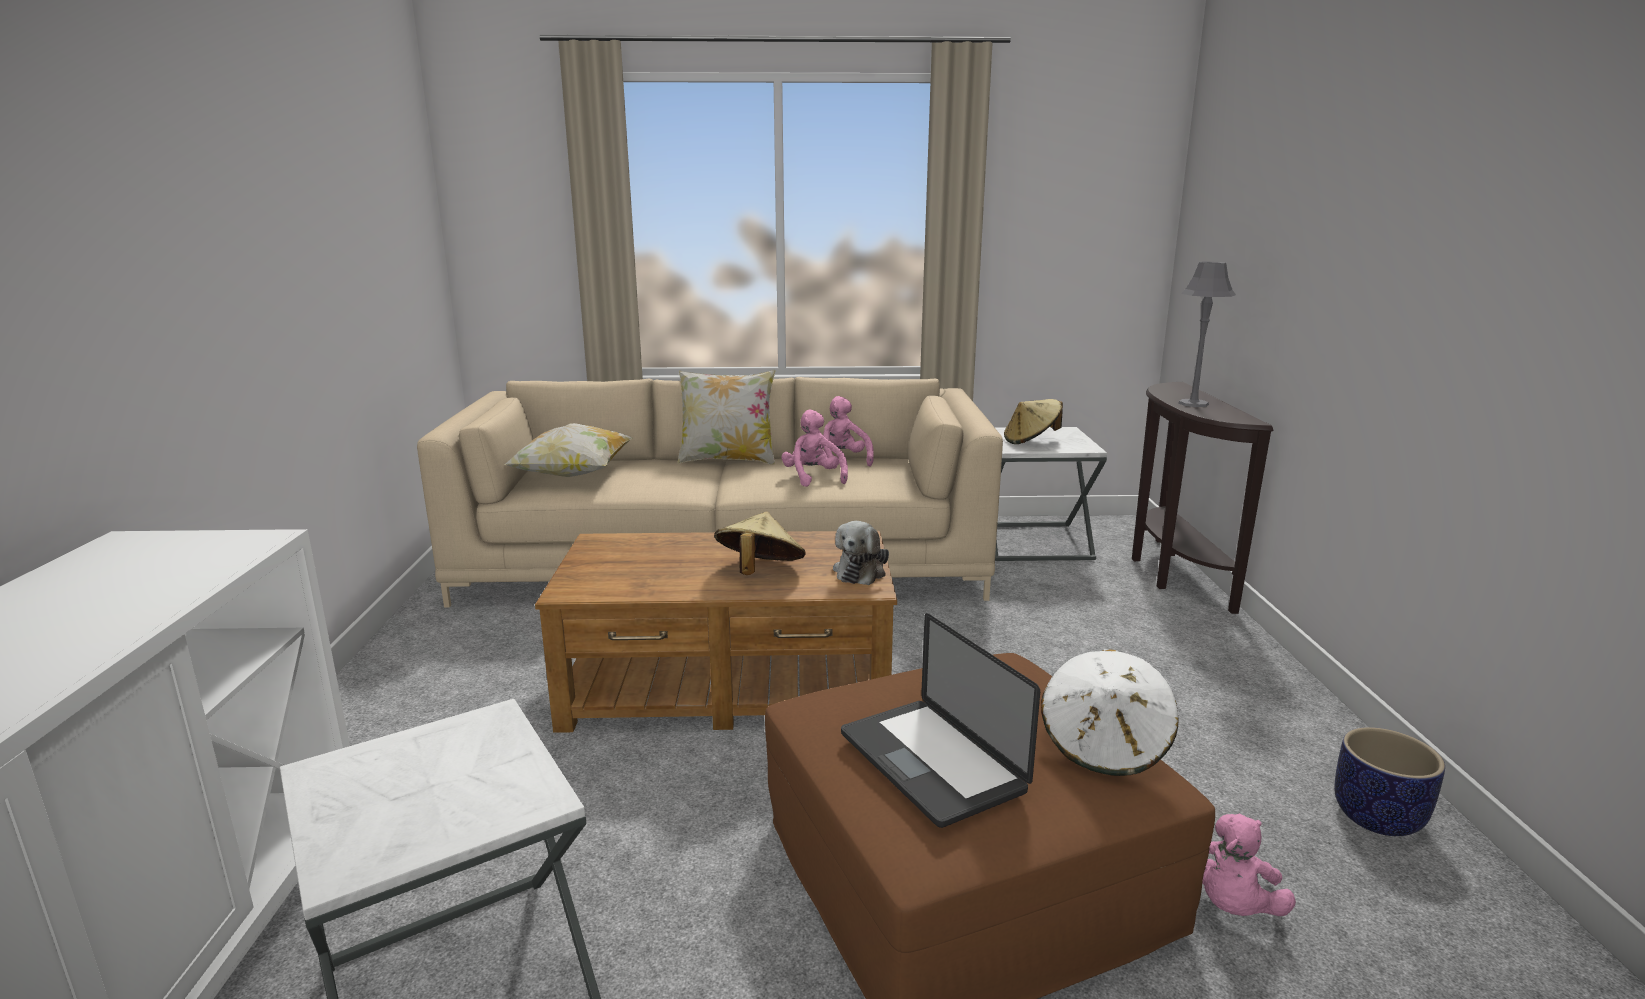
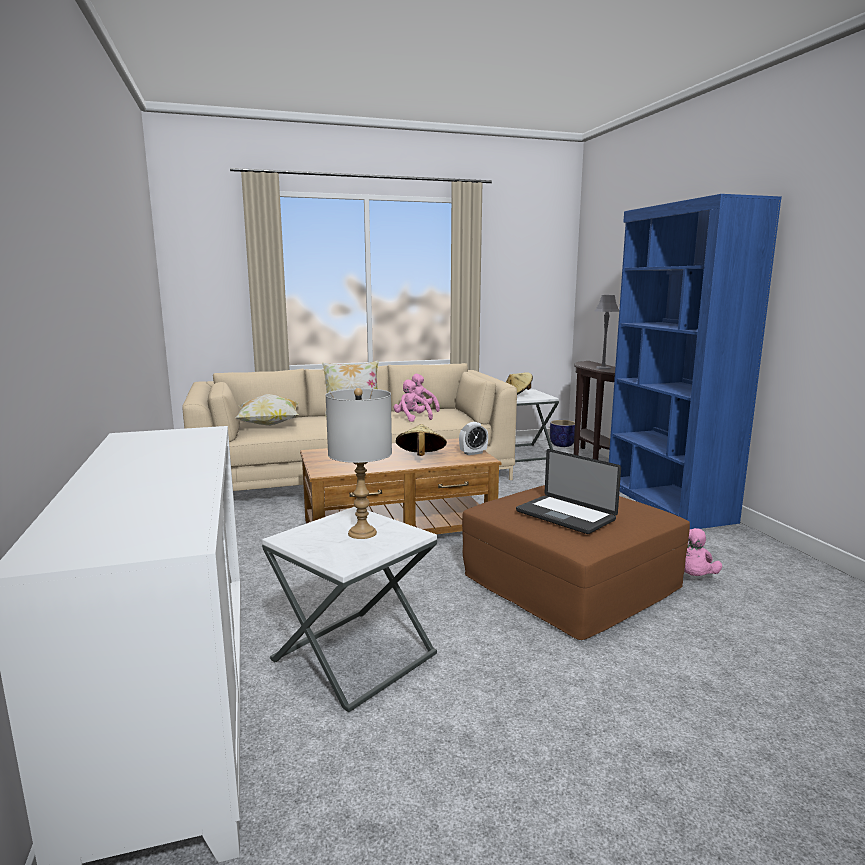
camera: 15 degrees left, 5 degrees down
(453, 780) = (361, 533): none -> grey table lamp
(861, 571) = (473, 453): plush toy -> alarm clock
(1105, 745) = (635, 503): white hat -> none
(1268, 692) = (667, 502): none -> blue bookcase
(1378, 818) = (736, 541): planter -> planter (562, 445)

